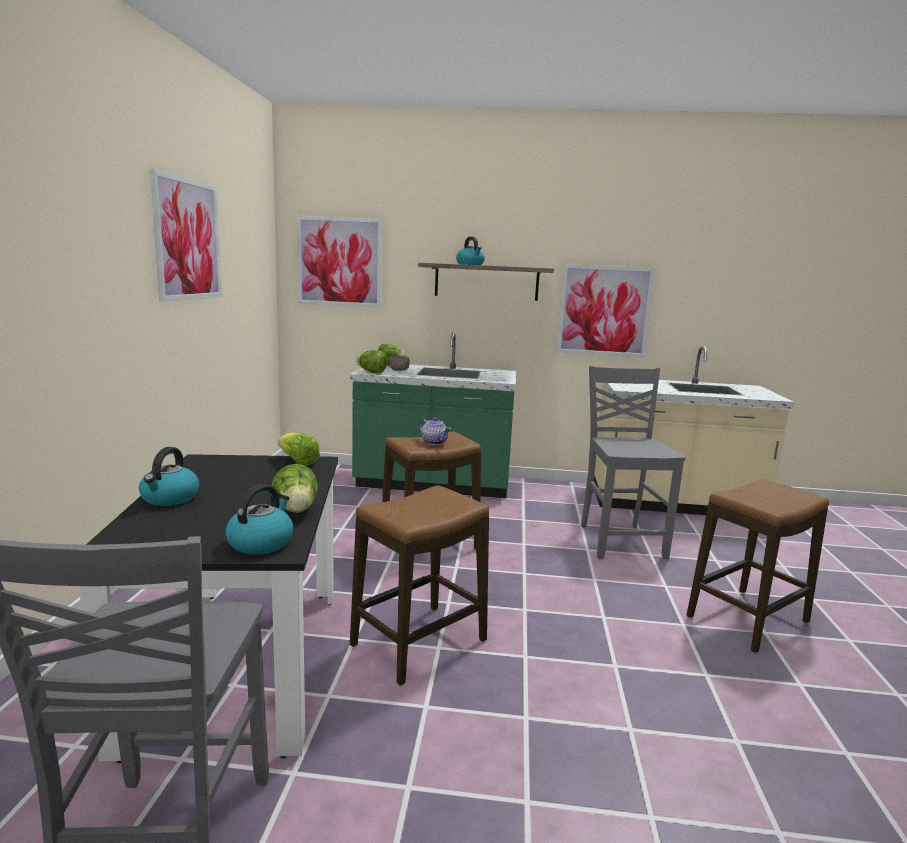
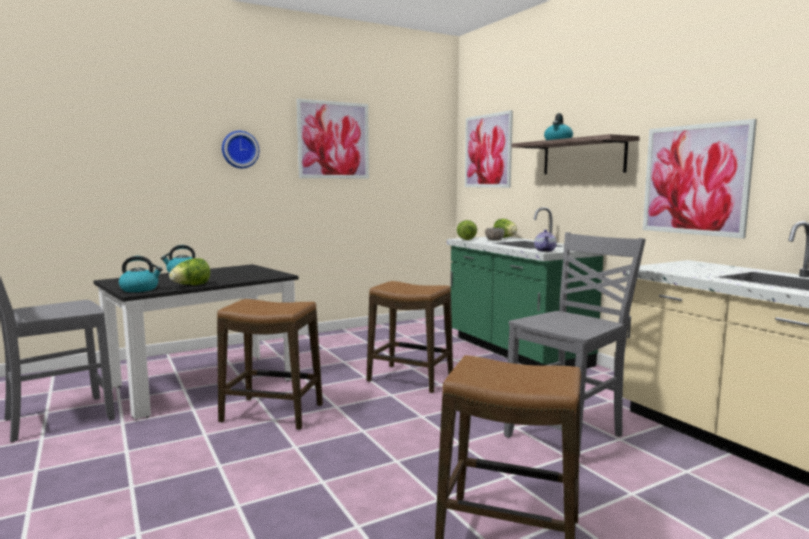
camera: 55 degrees right, 5 degrees down
(93, 255) = (240, 149): none -> wall clock
(297, 461) = (273, 273): lettuce -> none
(435, 442) = (408, 287): teapot -> teapot (545, 251)

